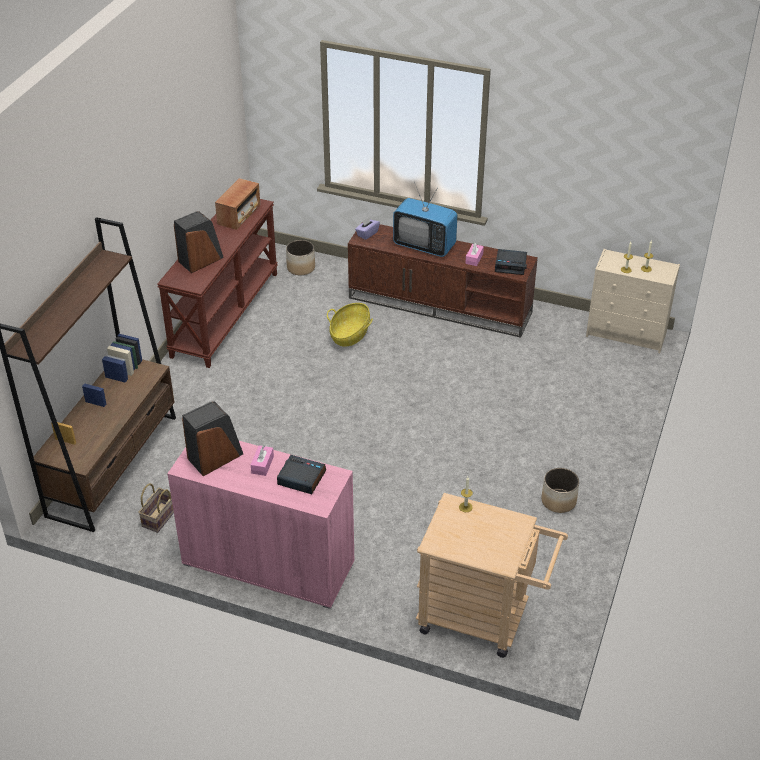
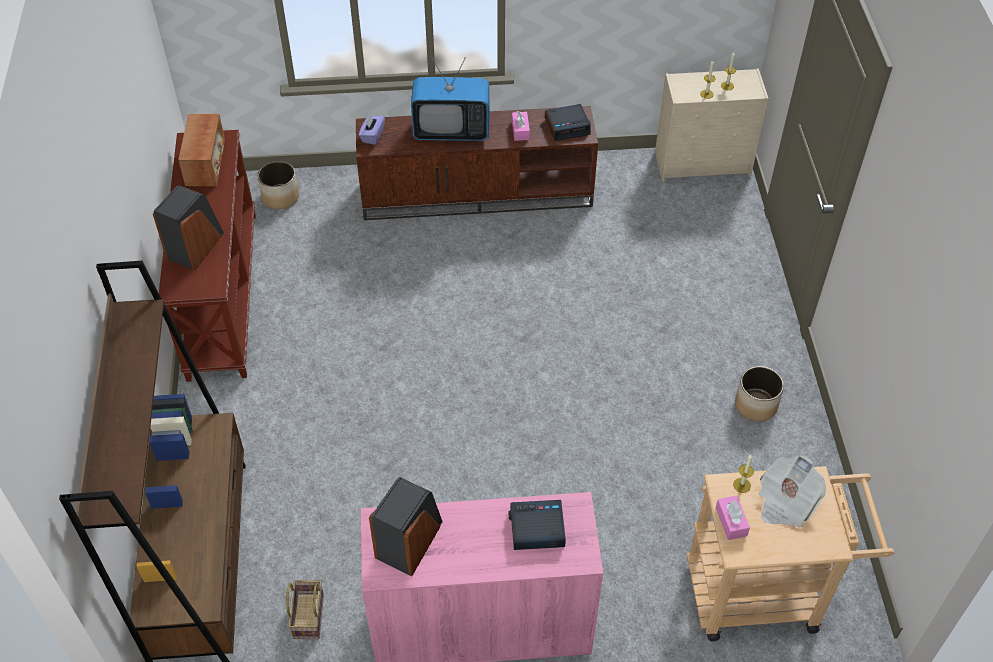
camera: 25 degrees left, 10 degrees up
(262, 465) = (476, 528): pink tissue box -> pink tissue box (731, 521)
(350, 334) = (394, 270): basket -> none
(490, 527) = (785, 502): none -> newspaper

